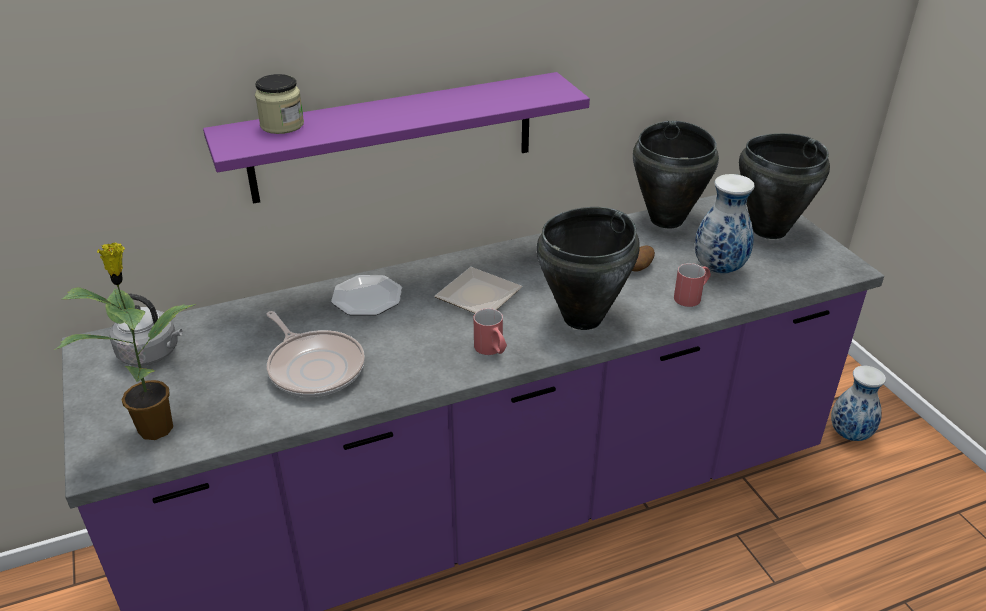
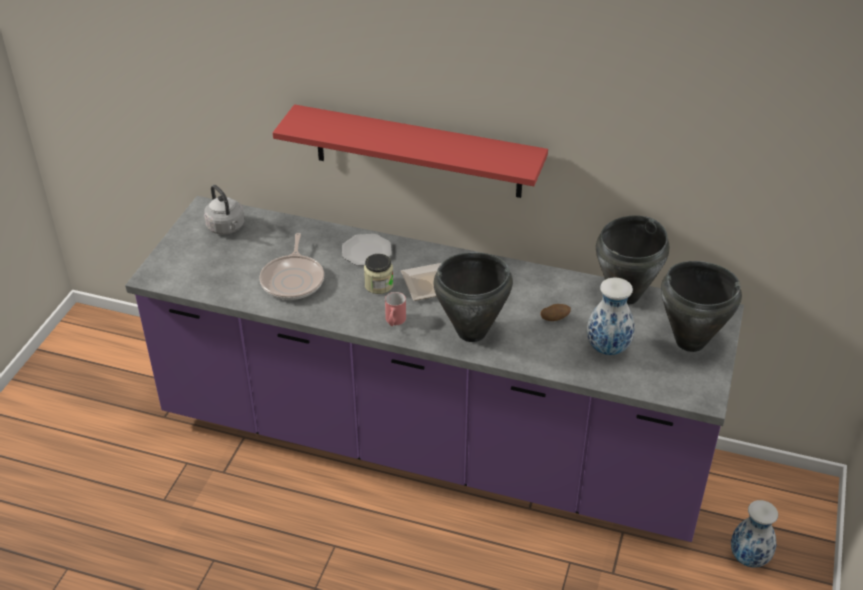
camera: 40 degrees right, 5 degrees up
(157, 426) = (191, 271): potted plant -> none
(282, 125) = (333, 121): jar -> jar (379, 285)
(394, 137) = (418, 152): purple shelf -> red shelf
(692, 296) = (561, 356): red mug -> none

